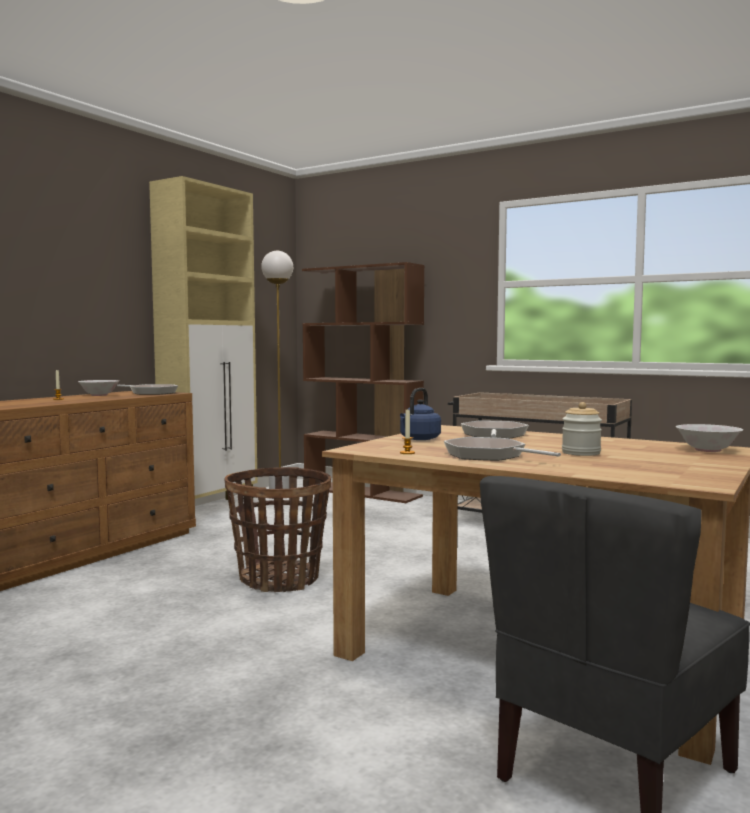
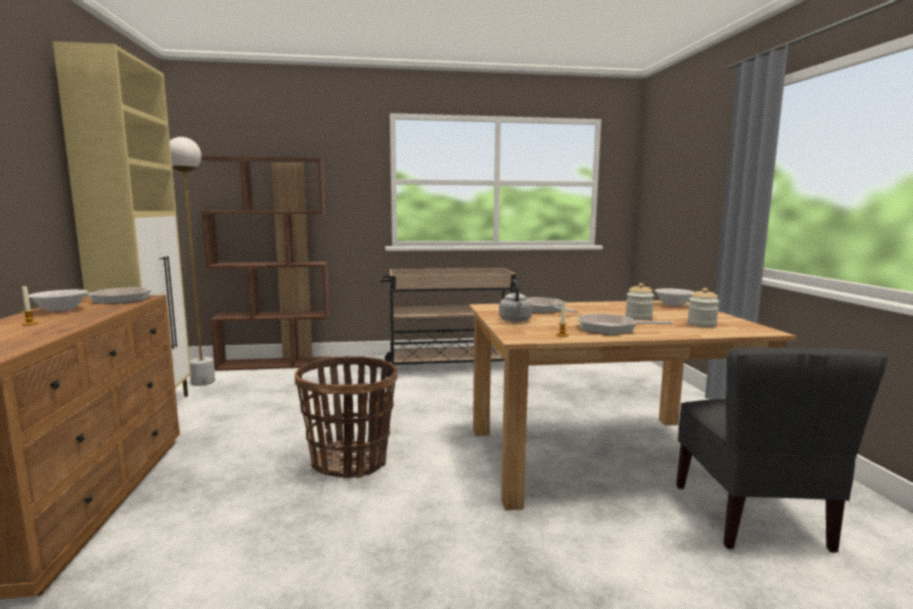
camera: 40 degrees left, 5 degrees up
(419, 439) = (515, 320): blue kettle -> grey kettle
(637, 467) = (701, 324): none -> jar

